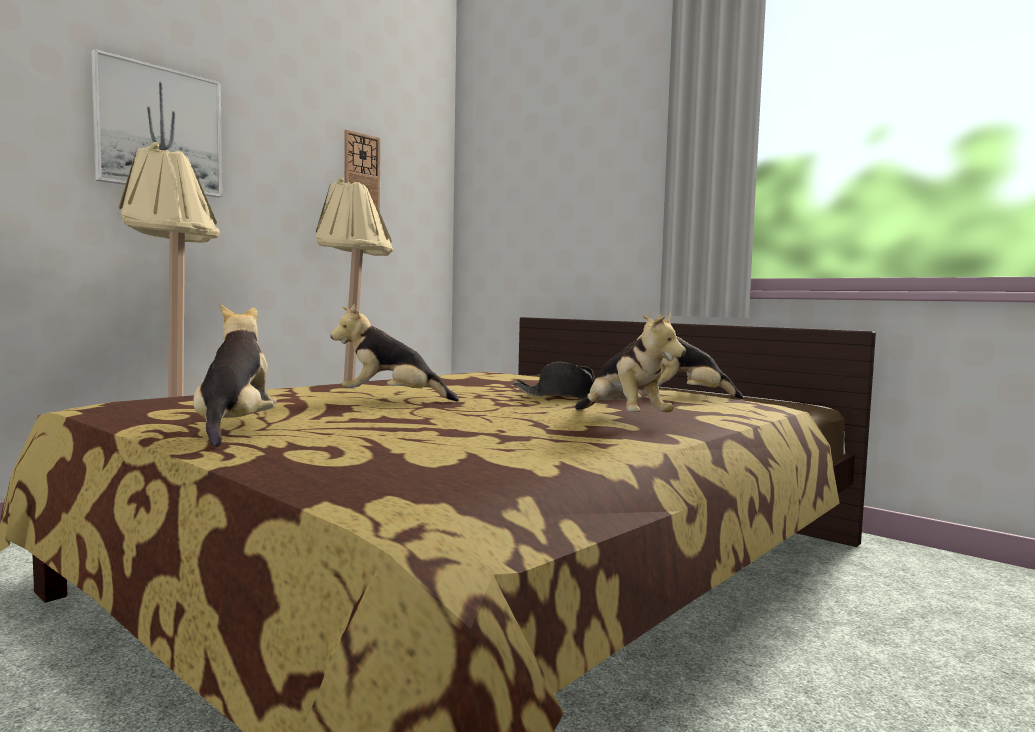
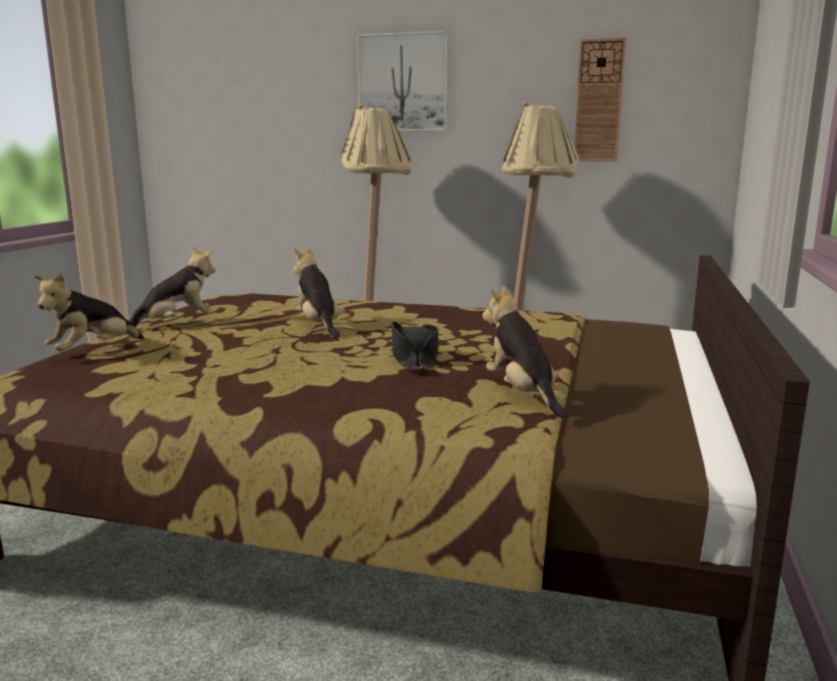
camera: 65 degrees right, 10 degrees up
(623, 420) = (301, 387): plush toy -> plush toy (93, 351)

